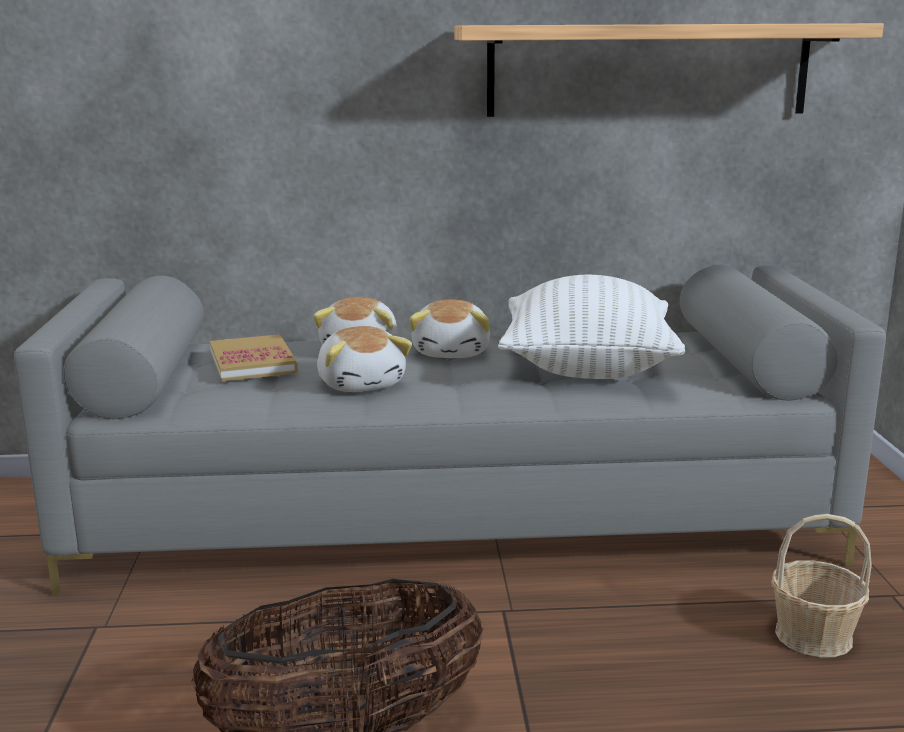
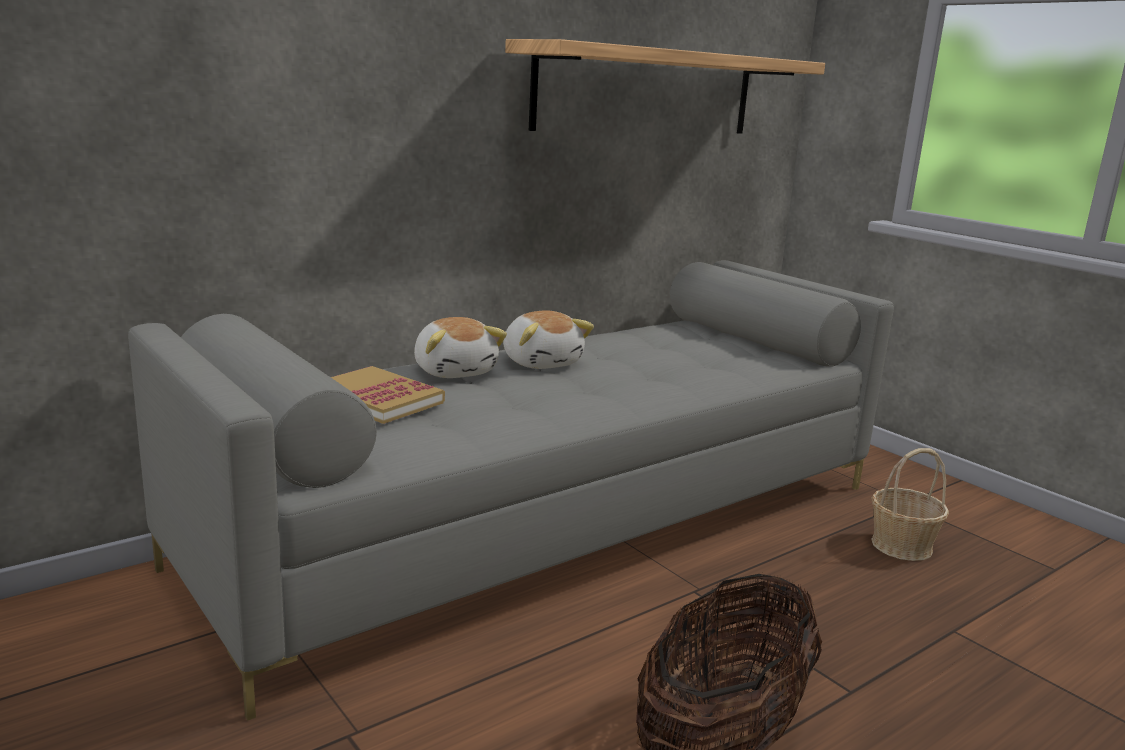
camera: 35 degrees left, 0 degrees up
(362, 384) = (519, 403): plush toy -> none
(587, 369) = (672, 362): white pillow -> none

